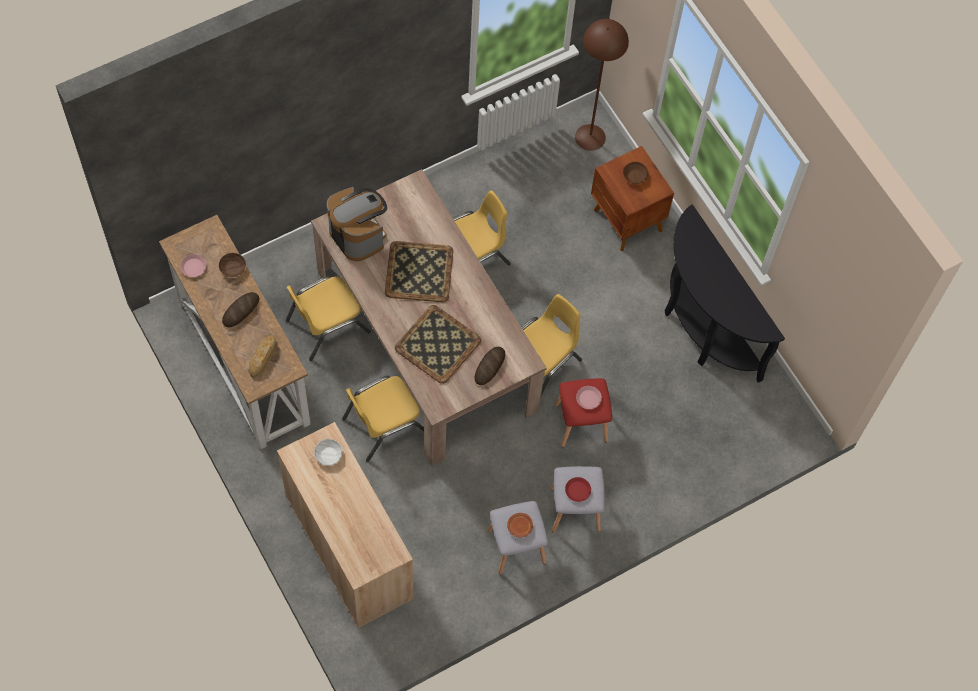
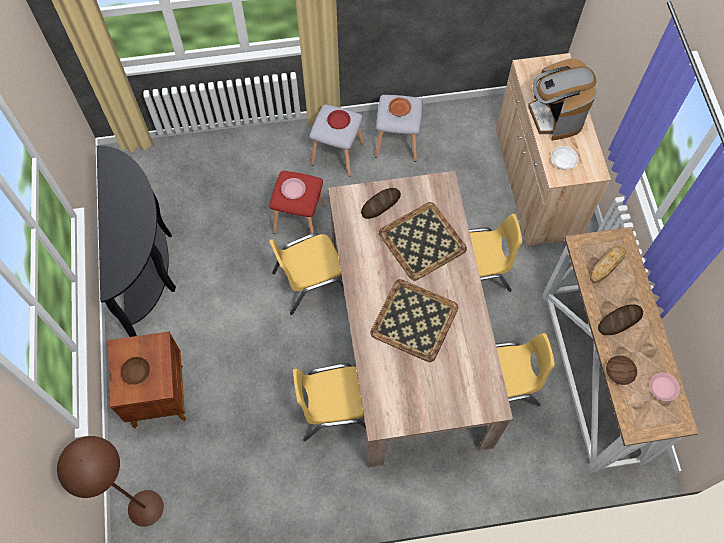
camera: 155 degrees left, 0 degrees up
(358, 234) = (465, 384): coffee machine -> coffee machine (554, 116)

